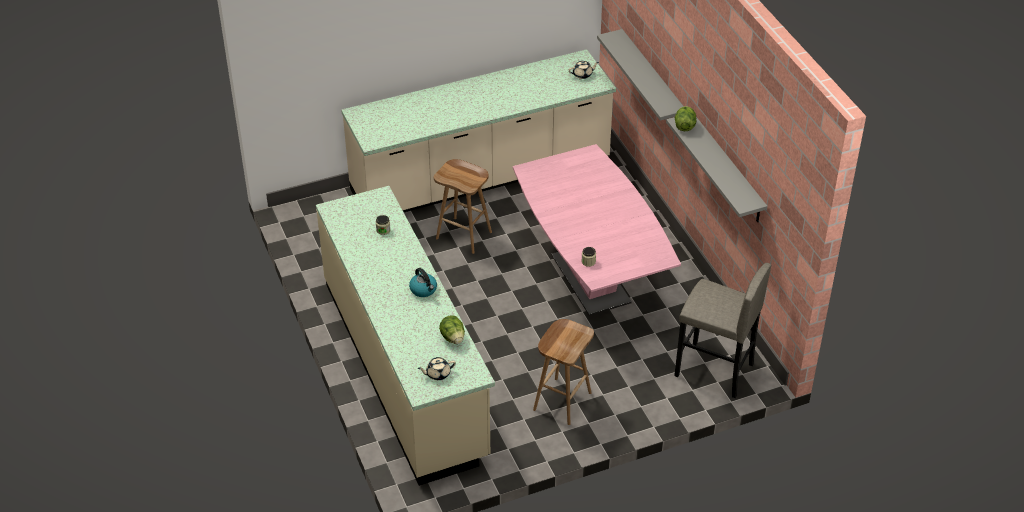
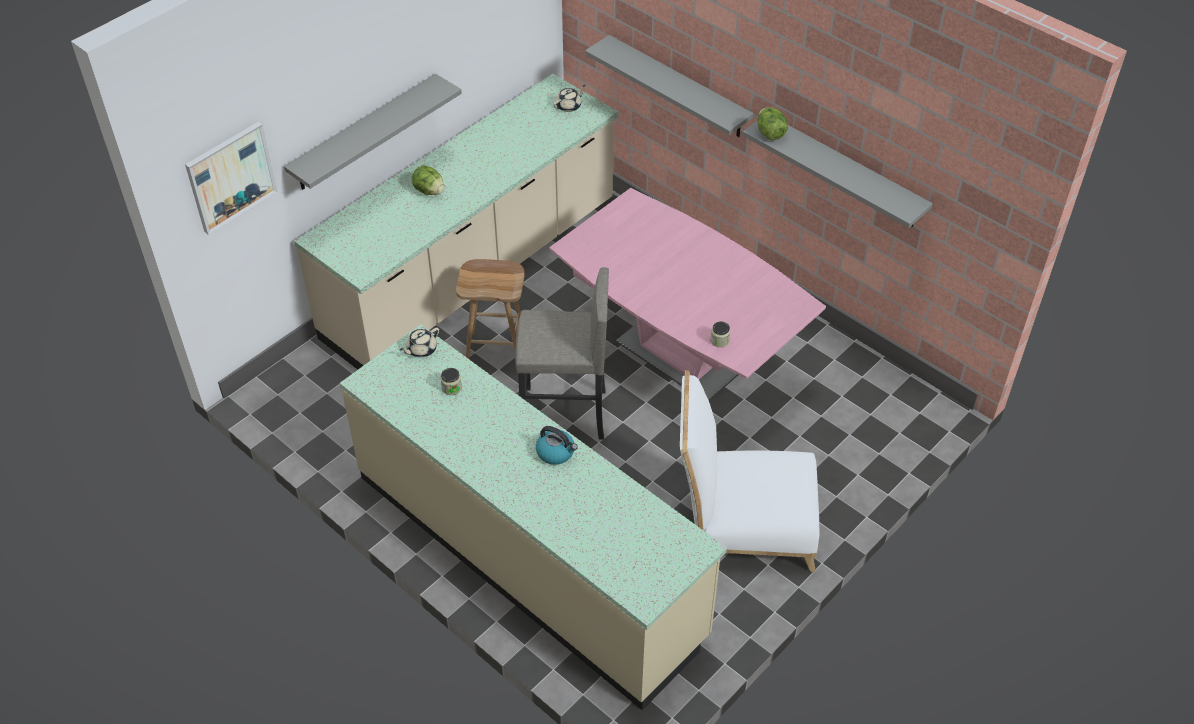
camera: 25 degrees left, 5 degrees up
(299, 49) = (231, 177): none -> picture
(411, 49) = (364, 133): none -> grey shelf
(437, 374) = (648, 564): beige teapot -> beige teapot (421, 349)
(453, 338) = (635, 506): lettuce -> lettuce (429, 191)
(562, 400) = (743, 524): brown stool -> white chair
(714, 370) = (887, 420): grey stool -> grey stool (564, 414)

